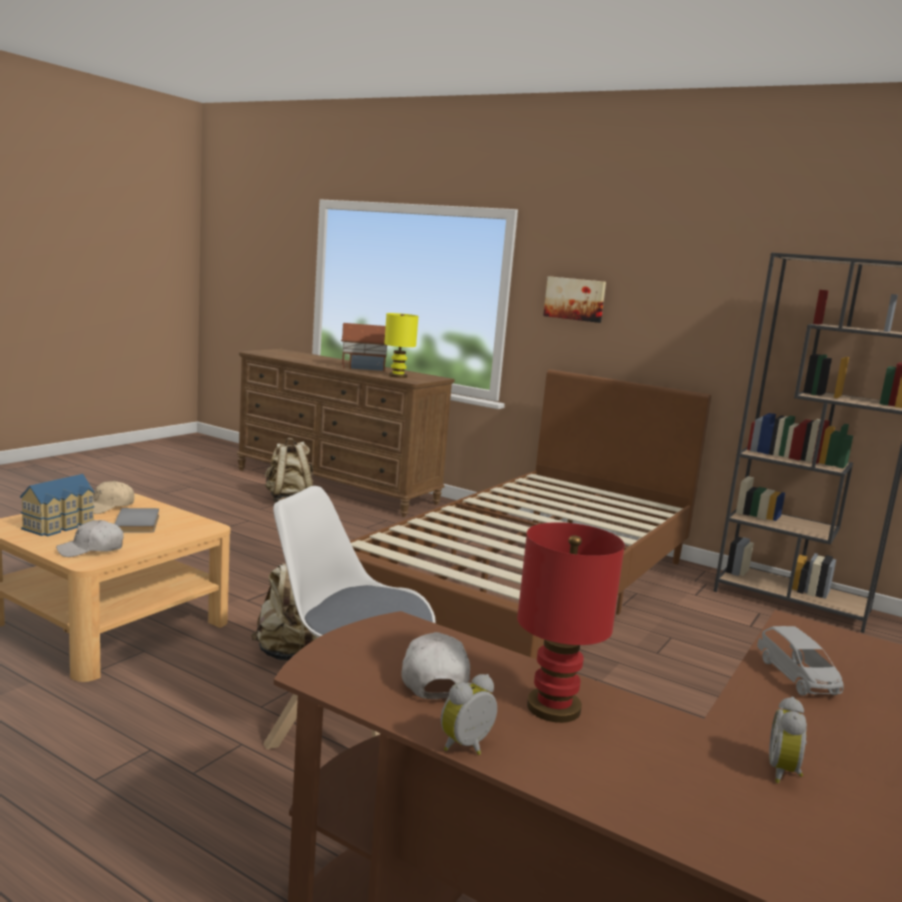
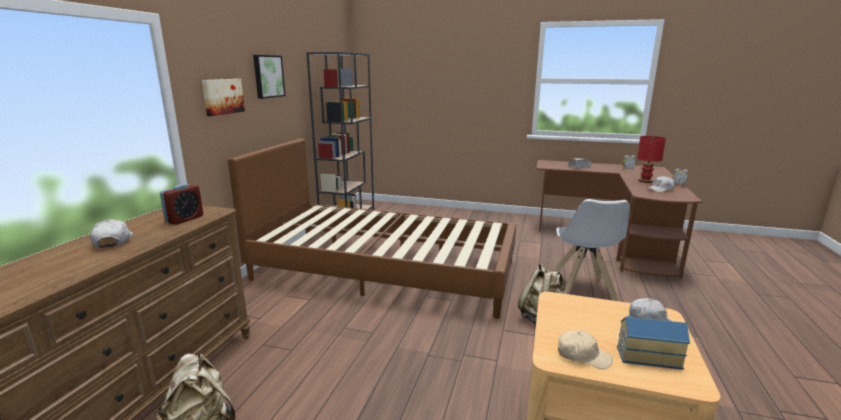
camera: 105 degrees left, 5 degrees up
(139, 523) = (588, 325): grey book -> none
(363, 367) = (113, 241): toy house -> white cap
(398, 376) = (184, 219): yellow table lamp -> alarm clock
(671, 286) = (268, 76): none -> picture

